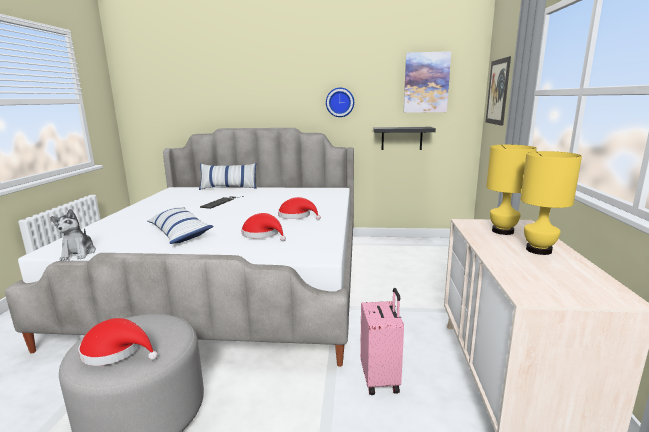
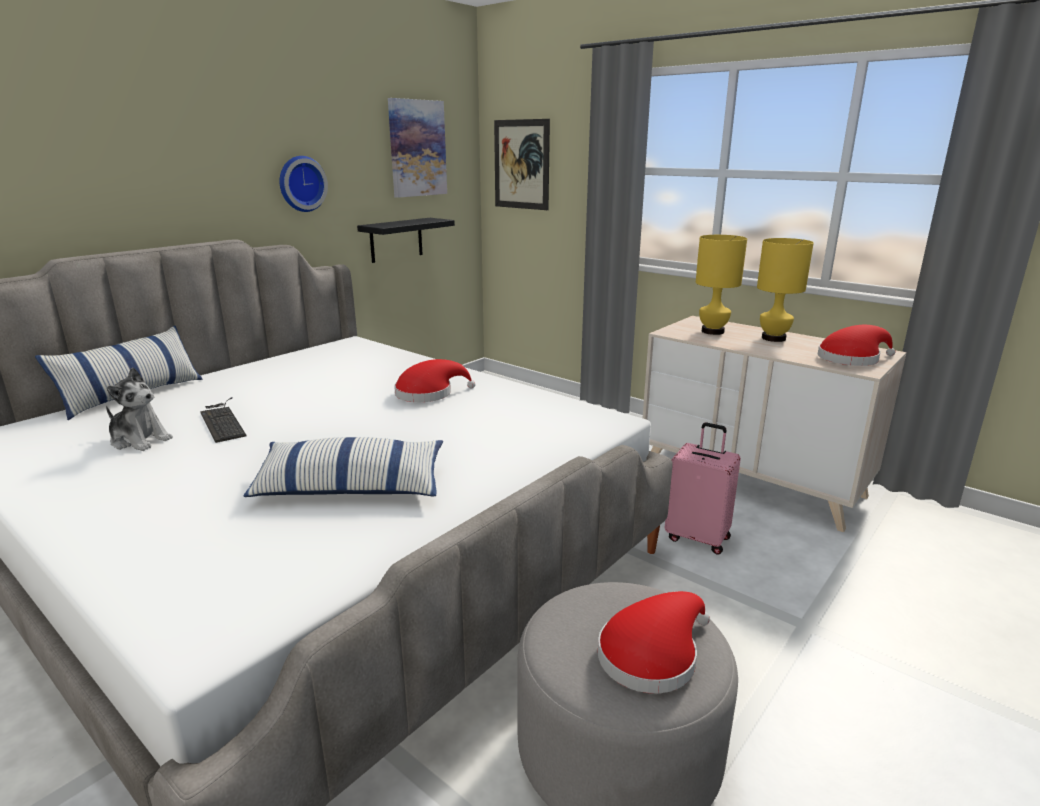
camera: 55 degrees left, 5 degrees up
(79, 253) = (294, 607): plush toy -> plush toy (140, 440)
(263, 234) = (473, 431): red hat -> red hat (851, 359)

